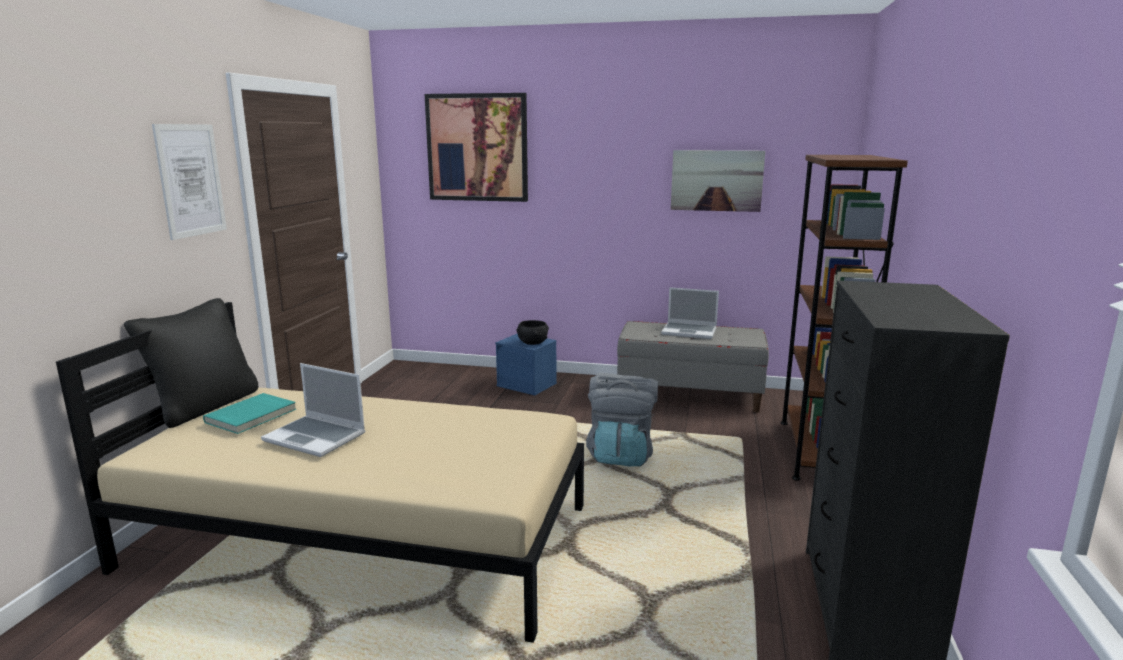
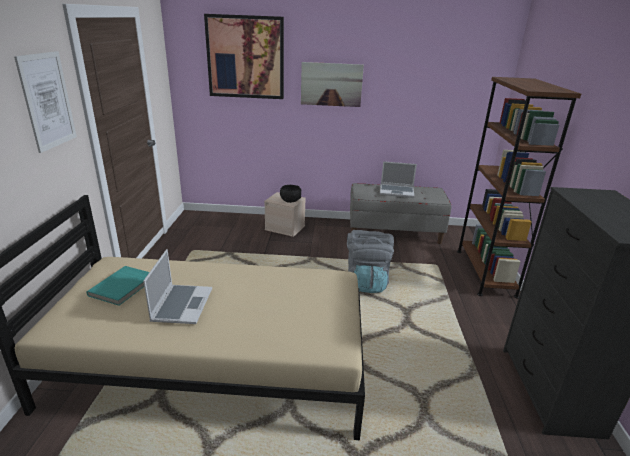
camera: 10 degrees left, 10 degrees up
(205, 406) = (80, 278): black pillow -> none
(316, 437) = (181, 305): laptop -> laptop turned 105 degrees counterclockwise
(527, 384) = (285, 228): blue storage box -> beige storage box
(716, 180) = (418, 87): picture -> picture (331, 84)

